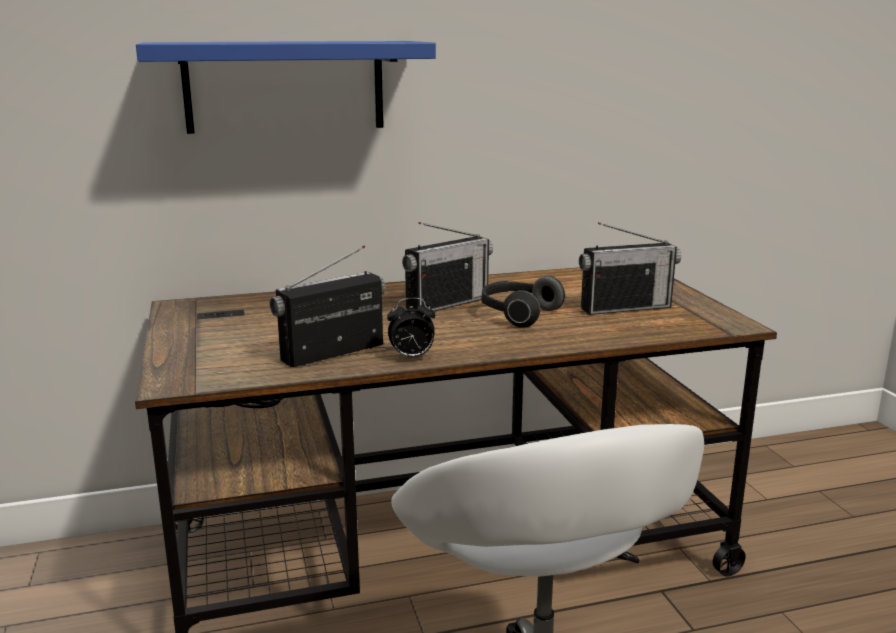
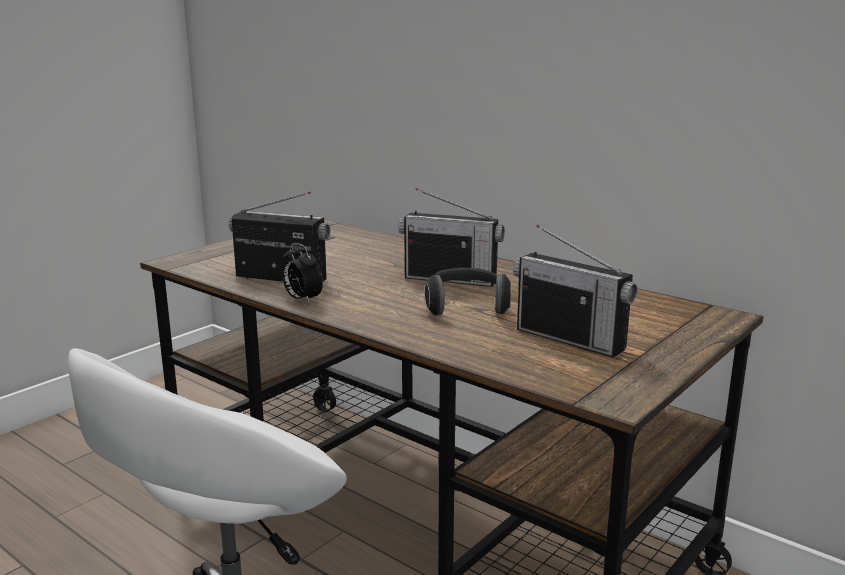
camera: 55 degrees right, 0 degrees up
(285, 86) = (410, 50): blue shelf -> none

